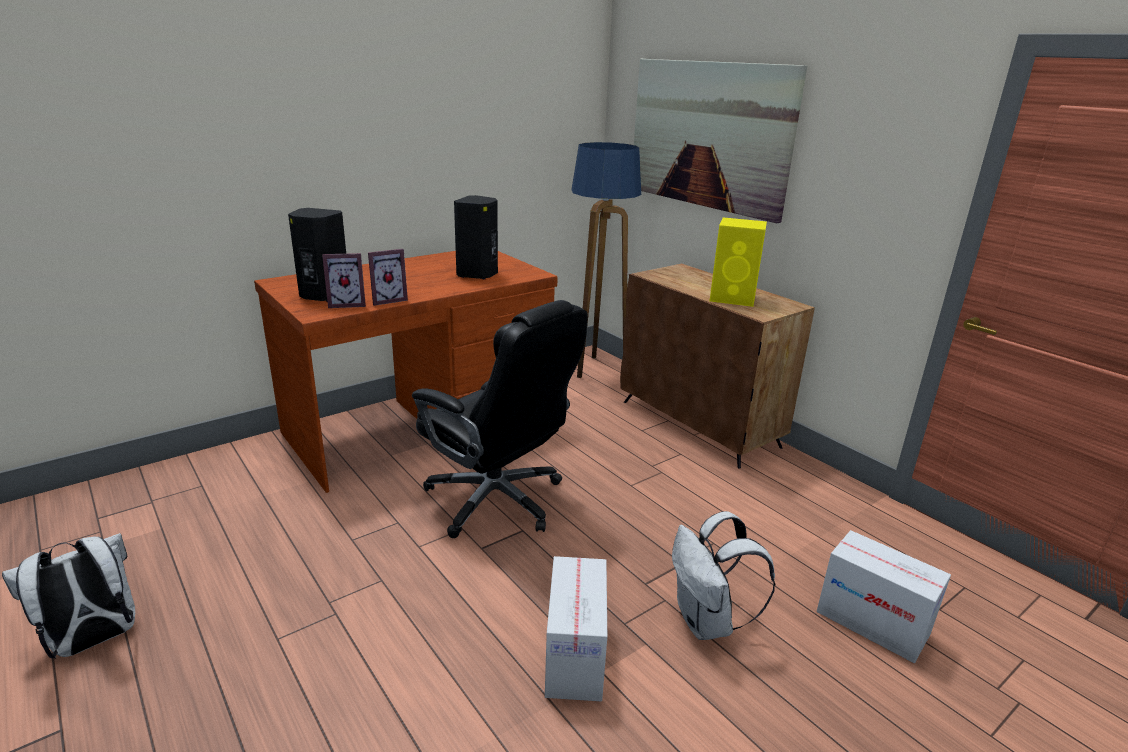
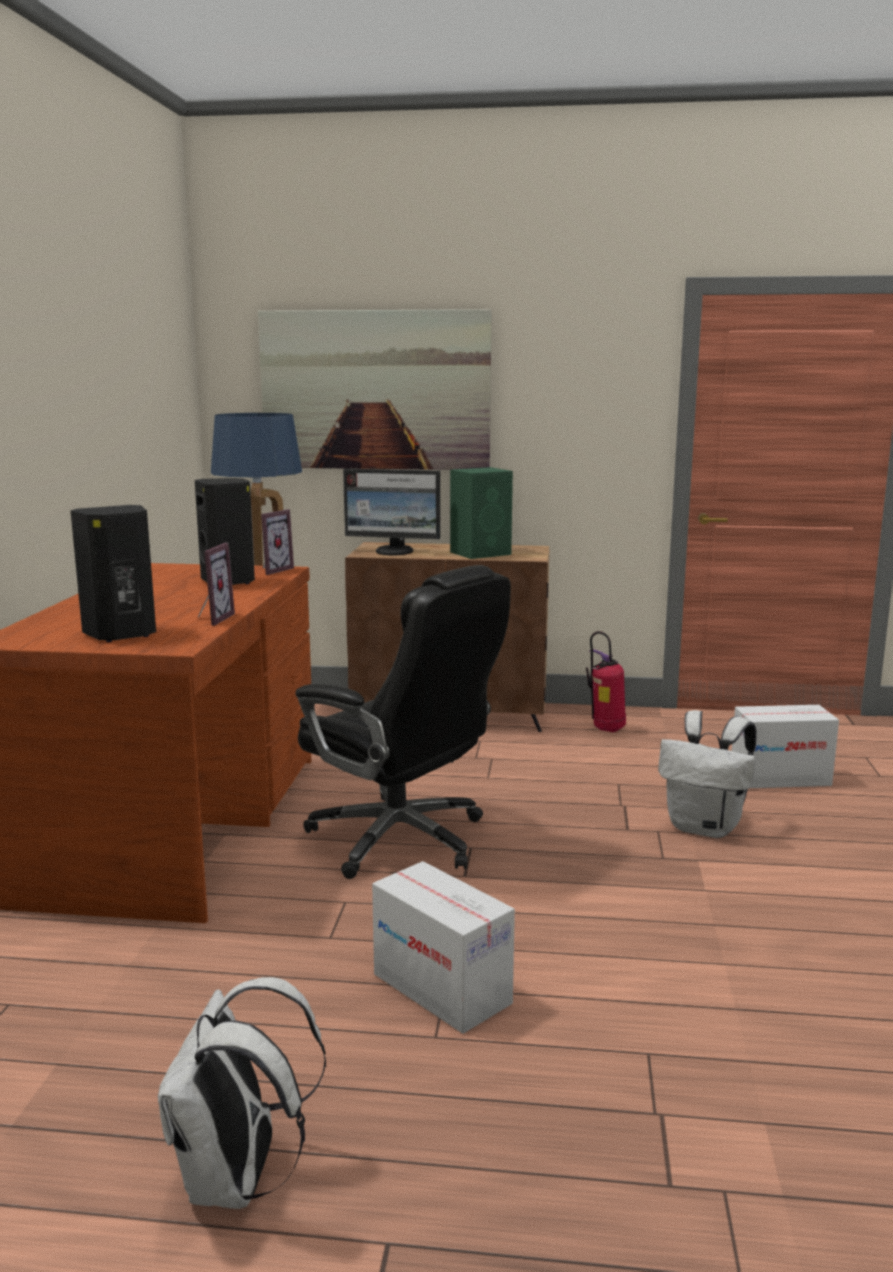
camera: 45 degrees left, 10 degrees down
(347, 304) = (179, 632): picture frame -> picture frame (272, 570)
(497, 500) = (402, 839): black office chair -> black office chair turned 45 degrees clockwise
(575, 656) = (674, 893): cardboard box -> cardboard box (442, 988)
(675, 278) = (394, 551): none -> monitor
(734, 298) = (481, 553): yellow speaker -> green speaker
(795, 492) = (606, 730): none -> fire extinguisher

